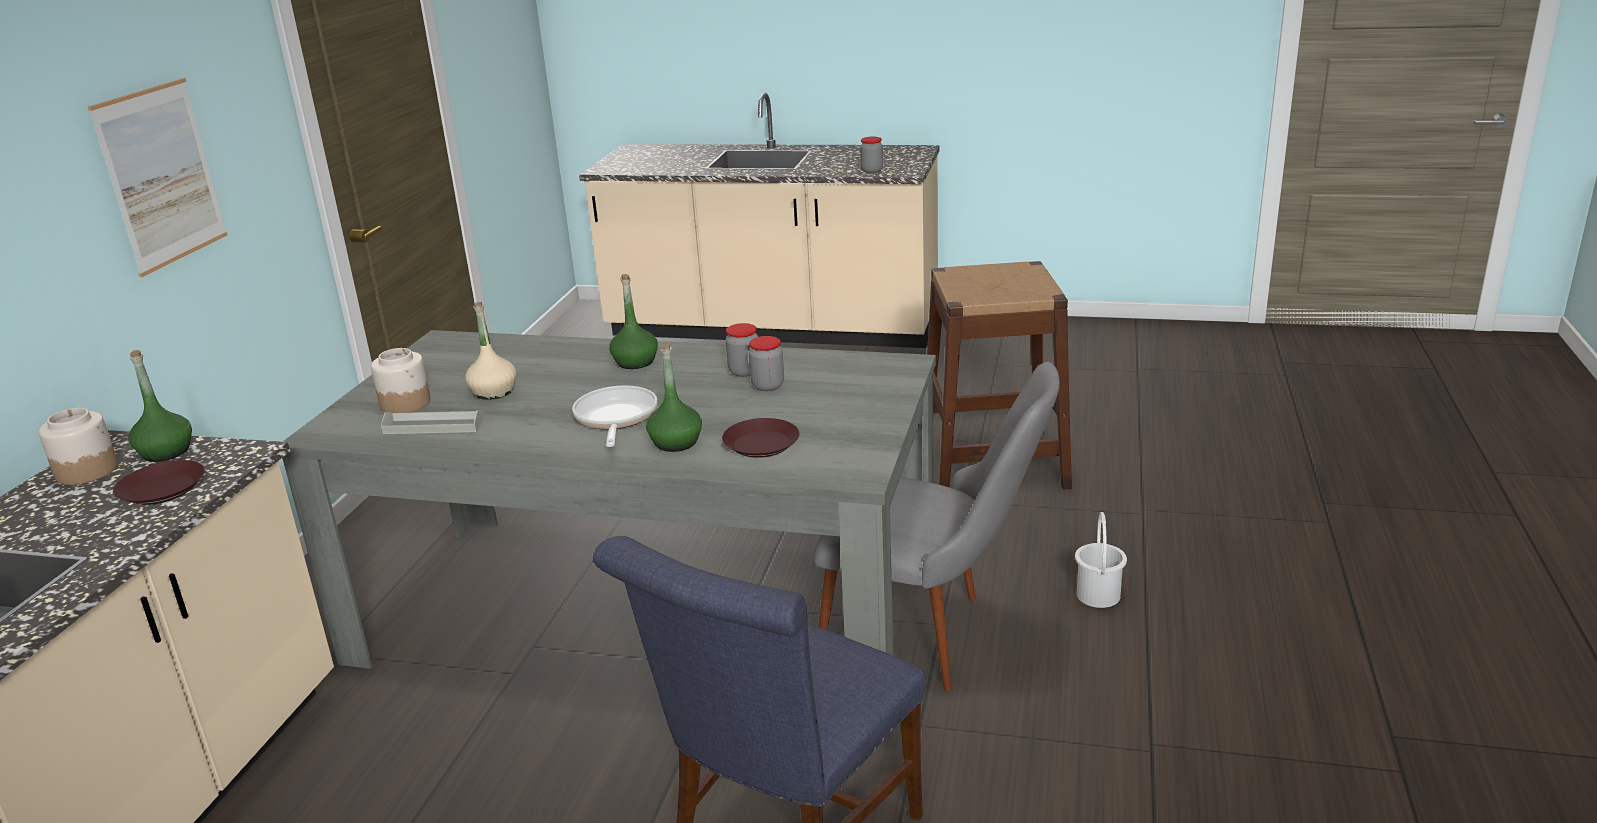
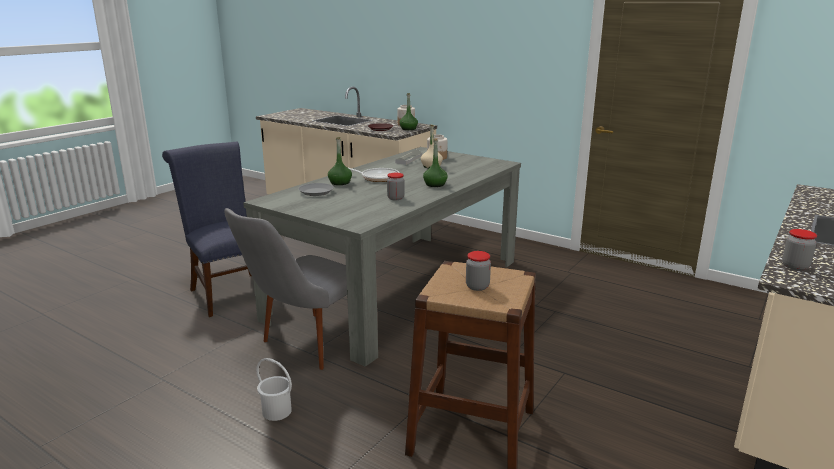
camera: 110 degrees right, 5 degrees down
(161, 175) = (497, 56): picture -> none
(761, 445) = (315, 192): brown plate -> grey plate
(768, 386) = (373, 200): jar -> jar (477, 286)

